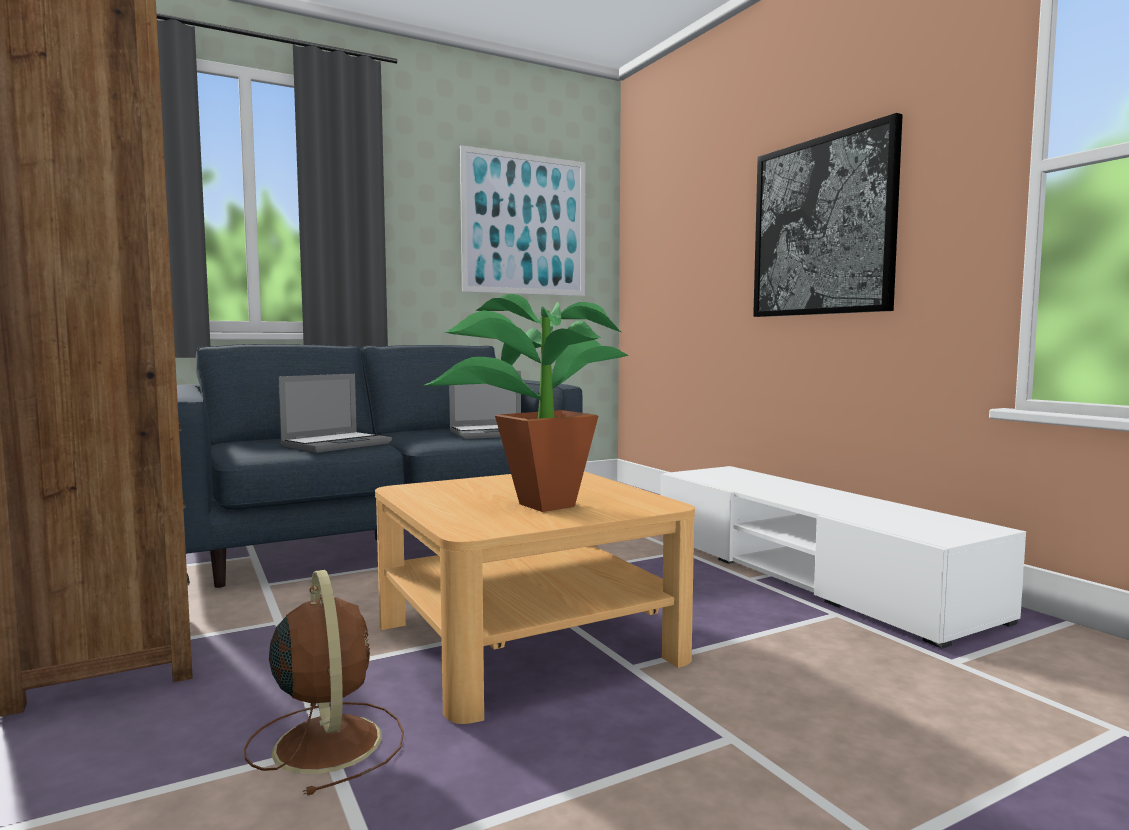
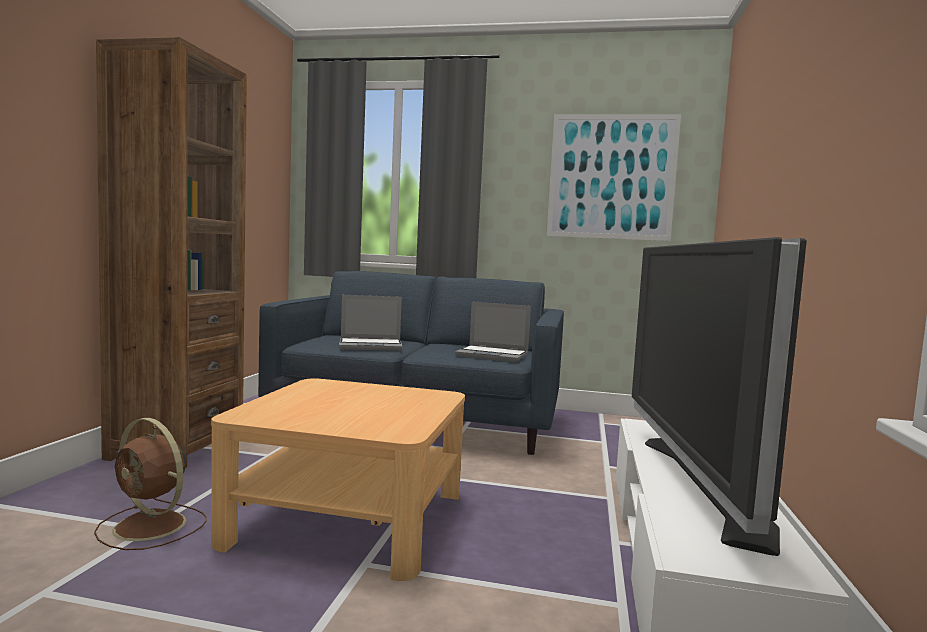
camera: 40 degrees right, 0 degrees up
(327, 741) = (152, 526): brown fan -> brown fan turned 105 degrees clockwise
(534, 505) = (331, 411): potted plant -> none
(822, 227) = (811, 169): picture -> none
(829, 501) = (700, 485): none -> television

